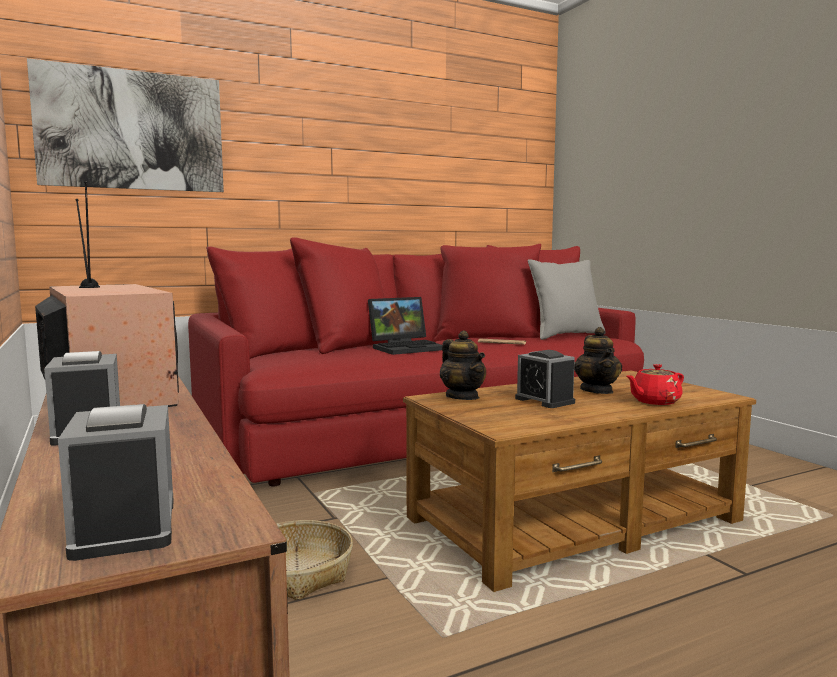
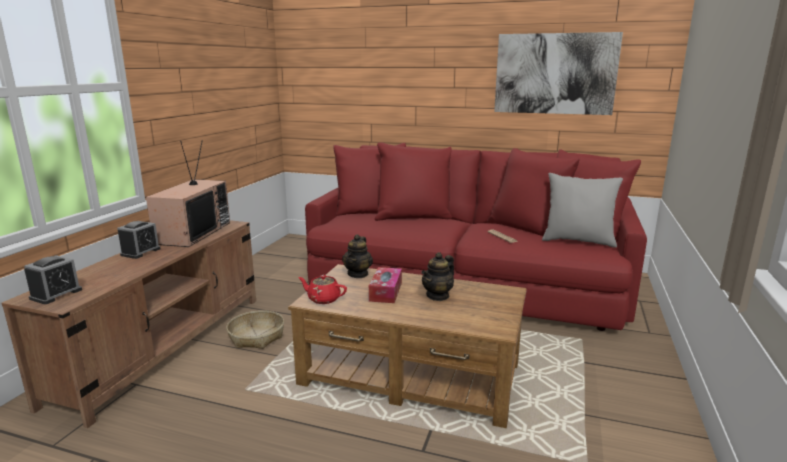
camera: 45 degrees right, 10 degrees up
(132, 130) = (332, 66): picture -> picture (555, 74)
(407, 348) = (430, 226): laptop -> none
(544, 400) = (385, 291): alarm clock -> tissue box
(654, 401) = (439, 316): red teapot -> red teapot (323, 299)

